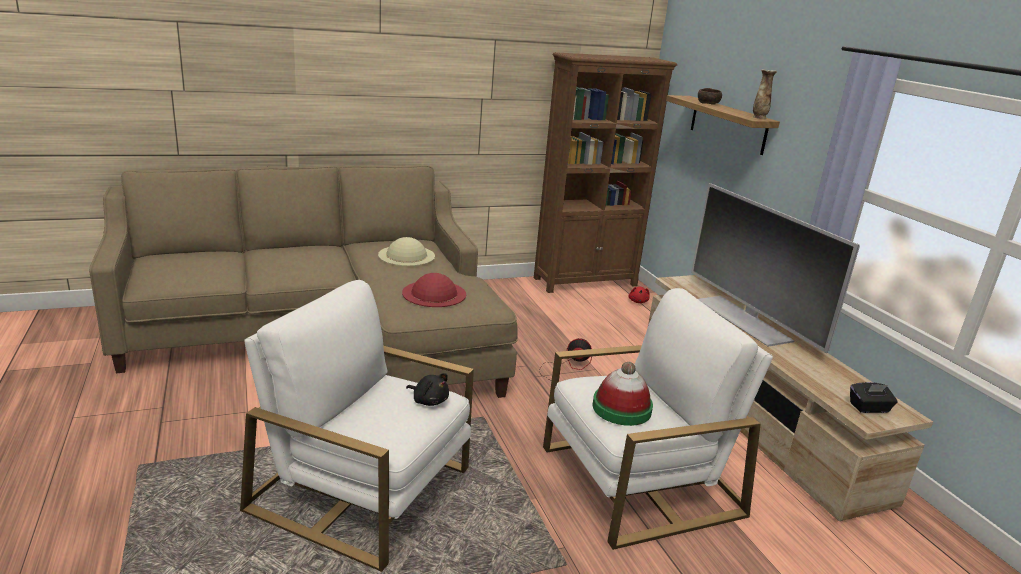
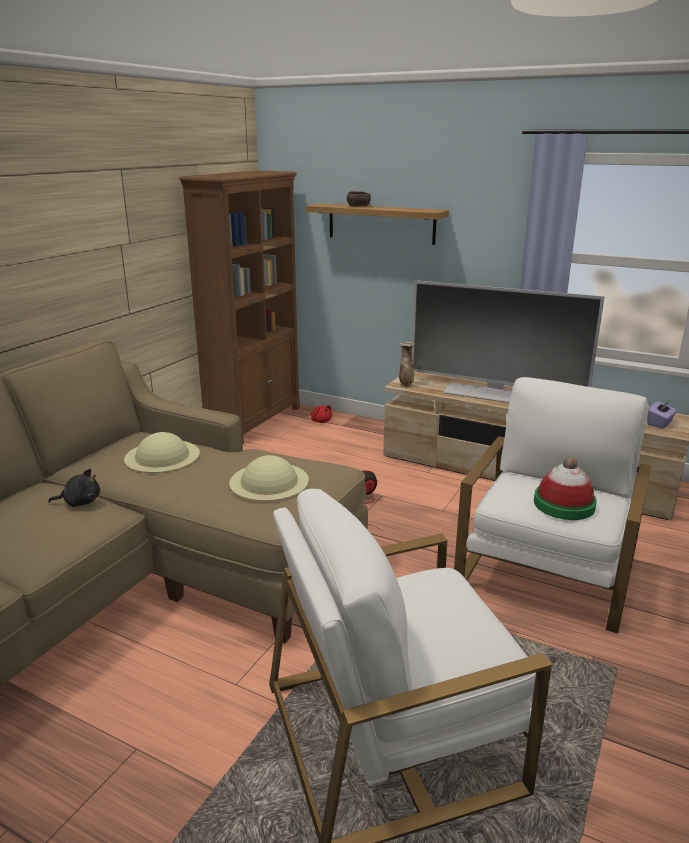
camera: 40 degrees left, 0 degrees up
(429, 400) = (444, 588): black plush toy -> black plush toy (80, 502)
(434, 293) = (269, 481): red hat -> beige hat
(759, 117) = (430, 210): vase -> vase (406, 385)
(869, 408) = (659, 423): black tissue box -> purple tissue box

